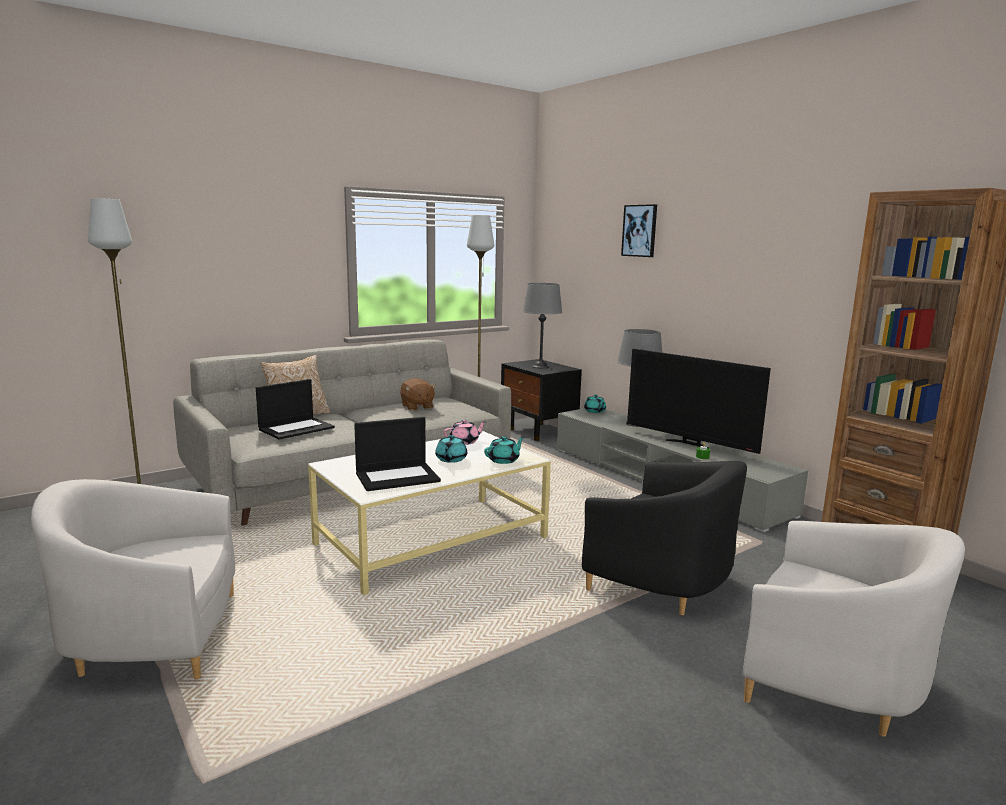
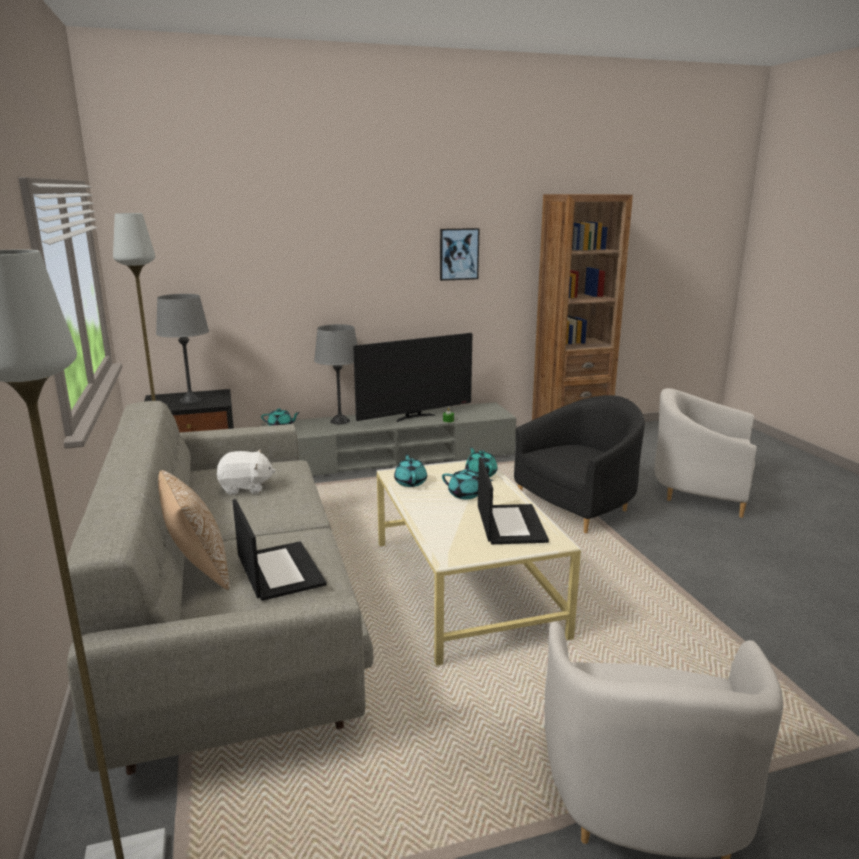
camera: 70 degrees left, 5 degrees up
(417, 407) = (245, 488): brown plush toy -> white plush toy
(464, 442) = (410, 482): pink teapot -> turquoise teapot
(640, 230) = (294, 223): picture -> picture (458, 254)
(830, 681) = (701, 492): white armchair -> white armchair turned 120 degrees counterclockwise

